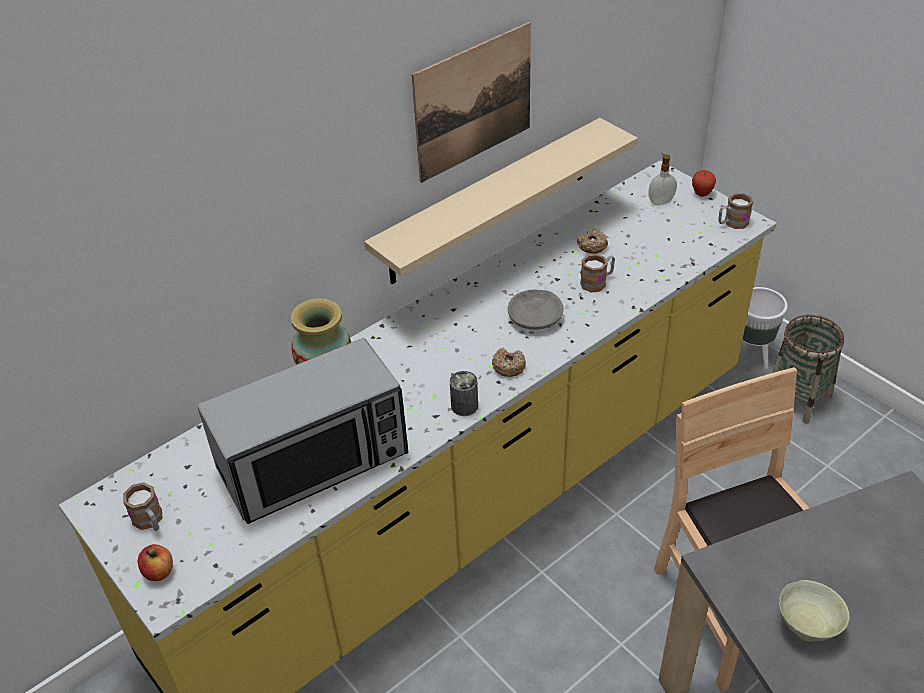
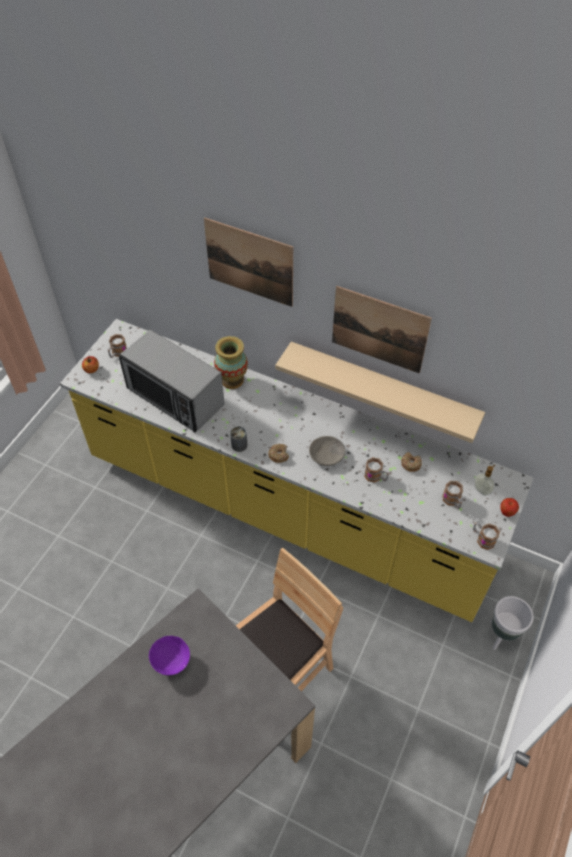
camera: 65 degrees right, 10 degrees up
(281, 145) = (249, 262): none -> picture
(667, 229) = (452, 501): none -> mug
(797, 398) = (474, 676): basket -> none
(808, 626) = (171, 662): beige bowl -> purple bowl

